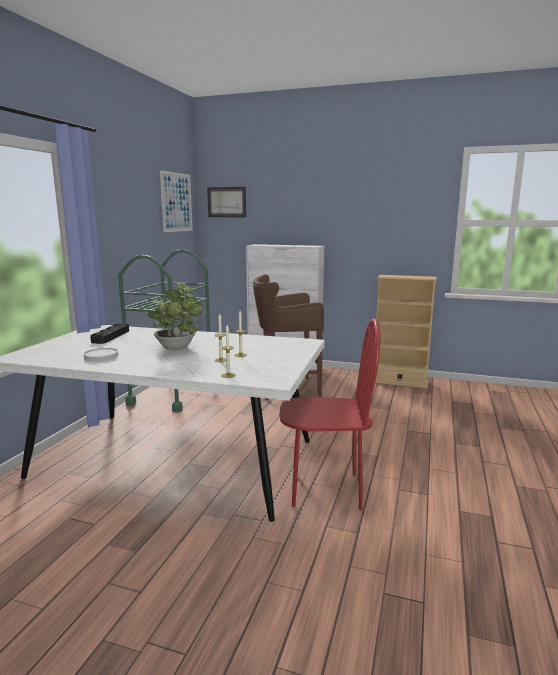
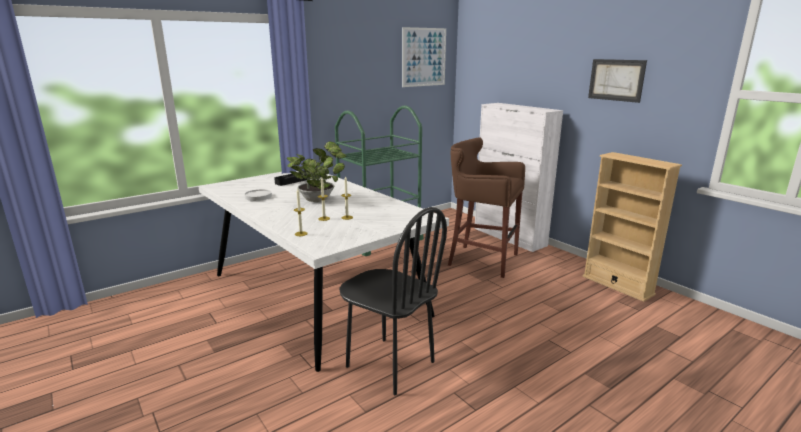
camera: 35 degrees right, 5 degrees up
(226, 202) = (479, 56): picture -> picture (616, 80)
(325, 490) = (389, 364): red chair -> black chair

